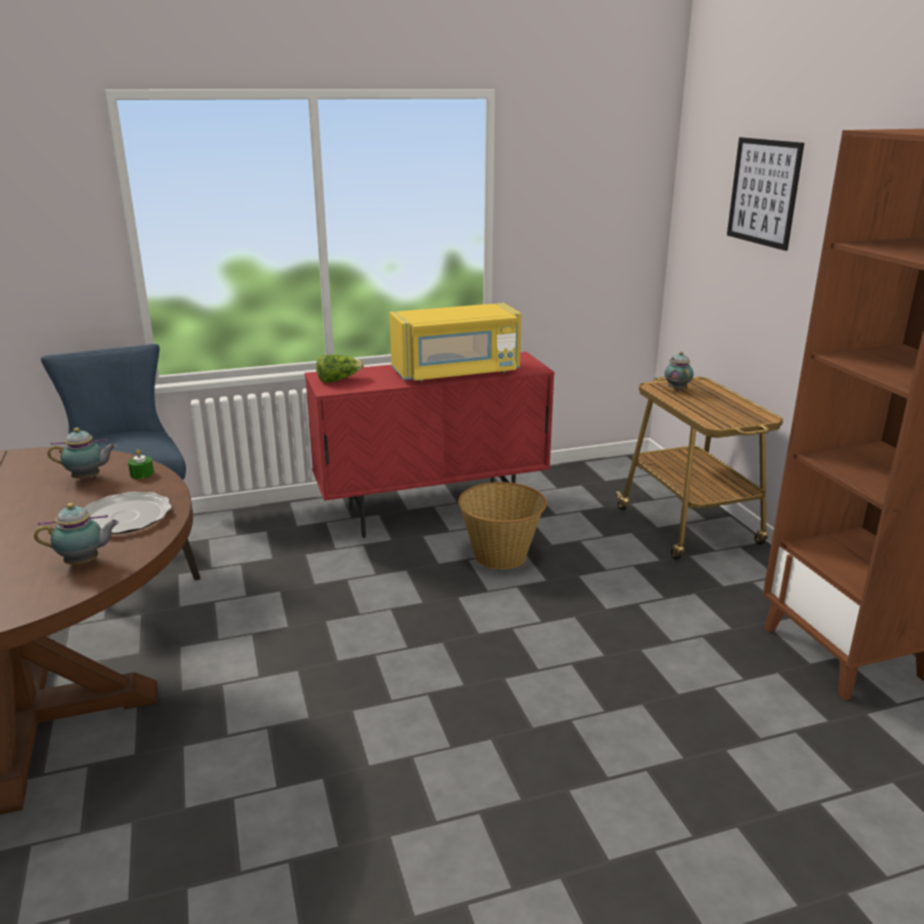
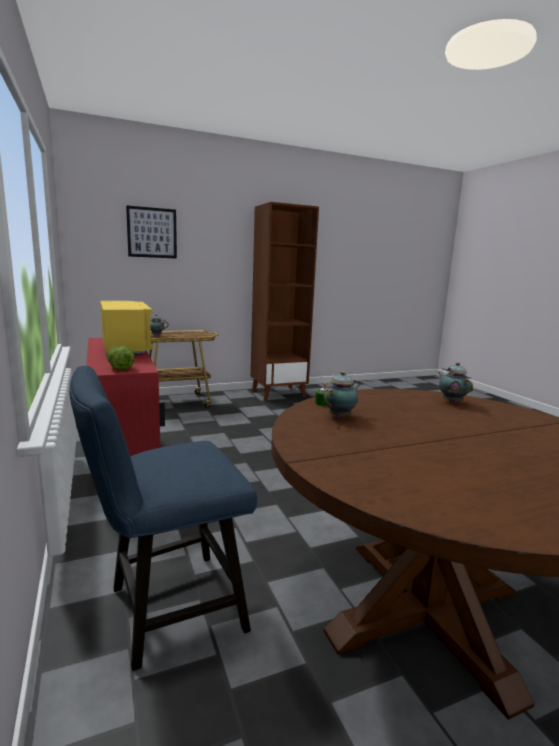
camera: 95 degrees left, 10 degrees down
(88, 478) = (340, 417): teapot -> teapot turned 60 degrees clockwise
(126, 517) = (391, 400): plate -> none
(501, 555) = (194, 441): basket -> none

